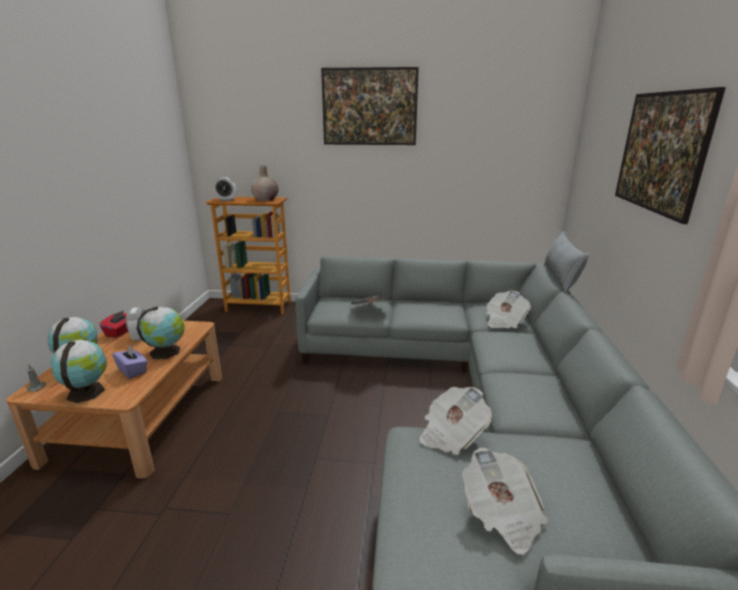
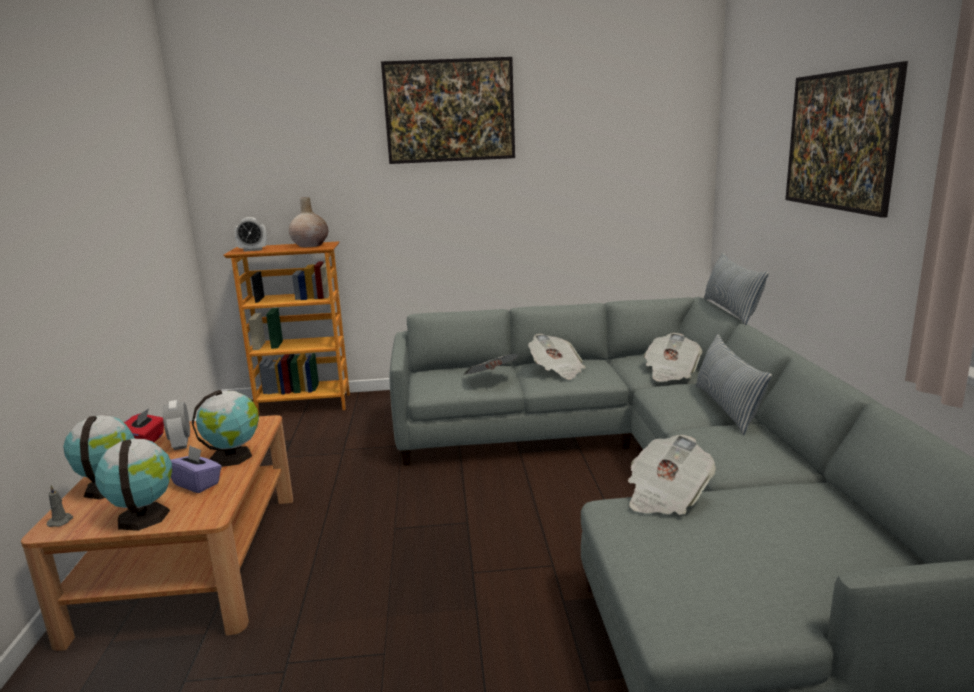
camera: 10 degrees left, 5 degrees down
(502, 515) = (763, 563): newspaper -> newspaper (557, 370)
(535, 359) = (727, 408): none -> pillow

